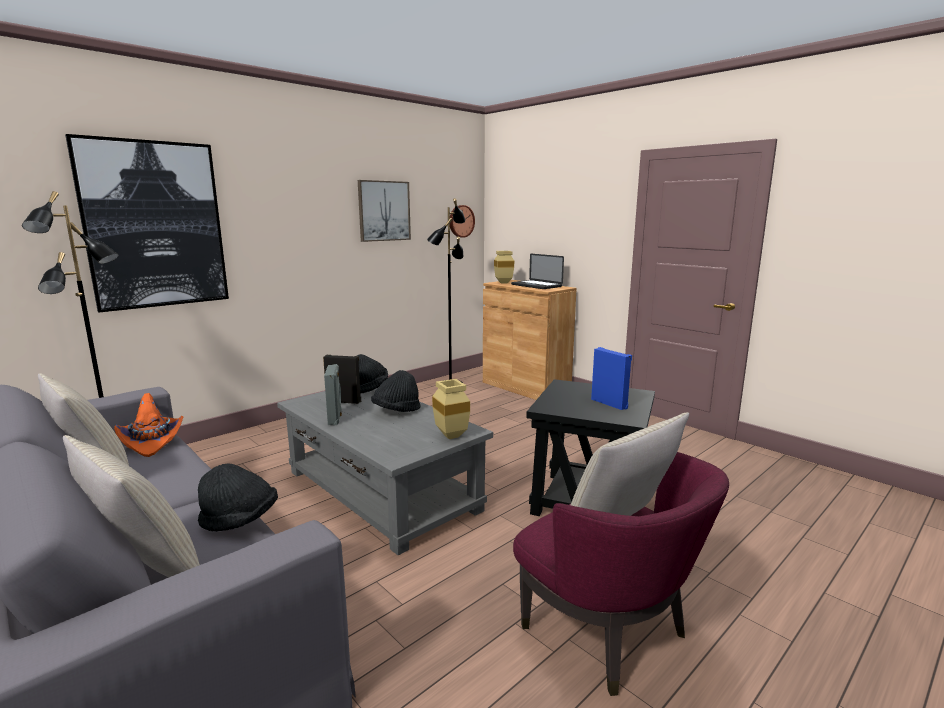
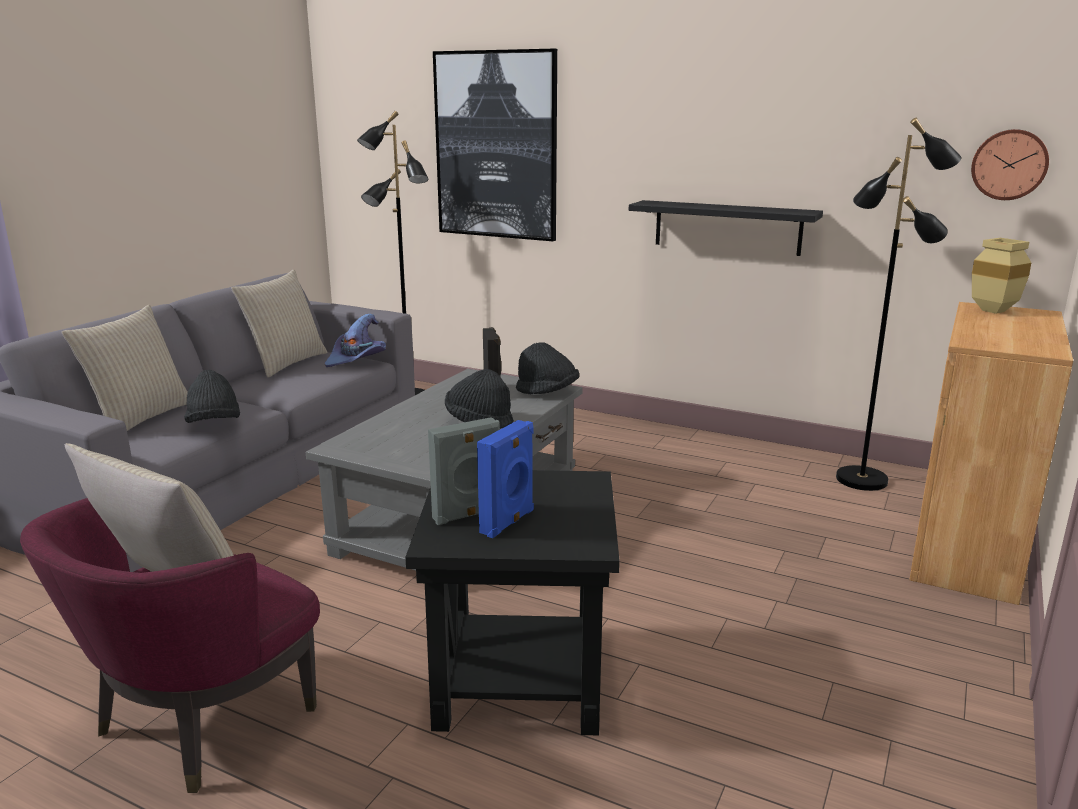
camera: 70 degrees right, 5 degrees up
(152, 441) = (357, 359): orange hat -> purple hat
(335, 418) = (436, 400): grey speaker -> grey speaker (467, 515)
(348, 268) = (727, 227): none -> black shelf
(384, 211) = (810, 137): picture -> none
(453, 436) = (412, 463): beige vase -> none
(536, 285) = (1013, 332): laptop -> none

